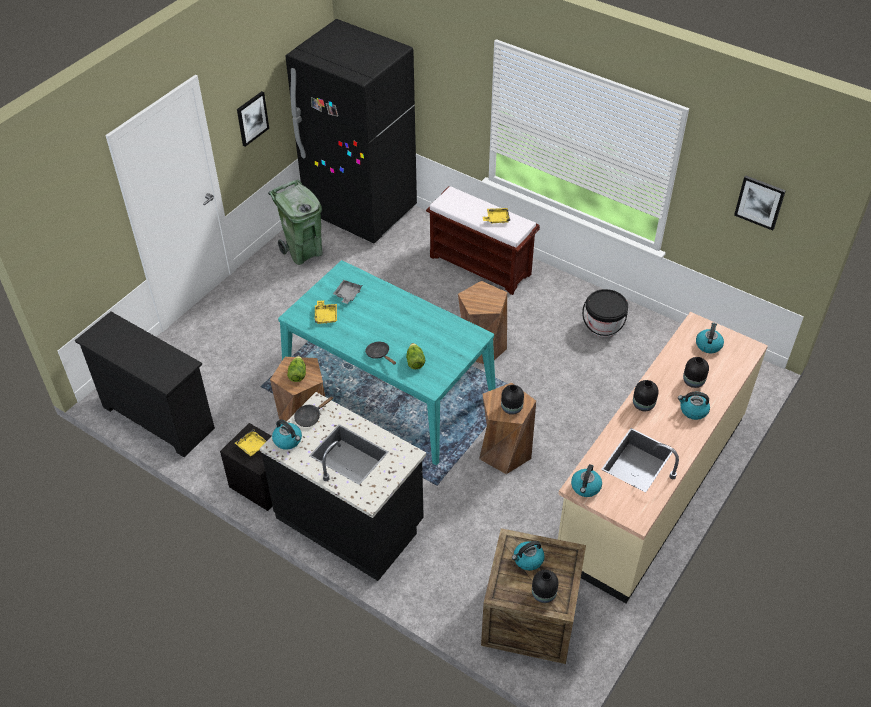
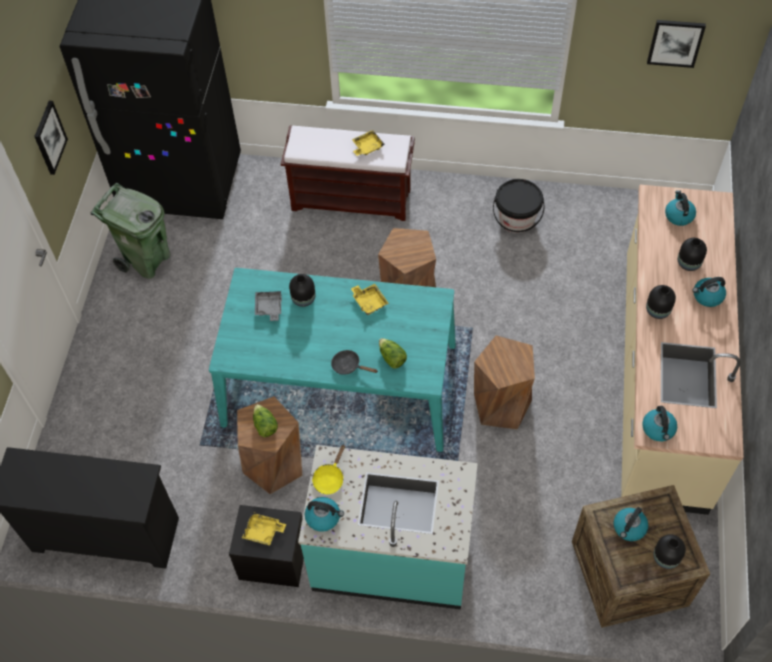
camera: 25 degrees left, 10 degrees up
(310, 417) = (330, 478): black frying pan -> yellow frying pan
(326, 316) = (261, 344): yellow tray -> yellow tray (369, 302)
(350, 520) = (392, 555): black counter -> turquoise counter
(511, 408) = (513, 365): black vase -> black vase (303, 299)

